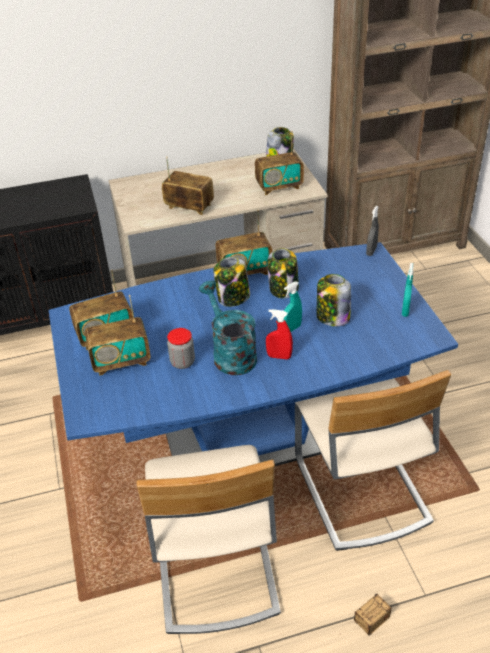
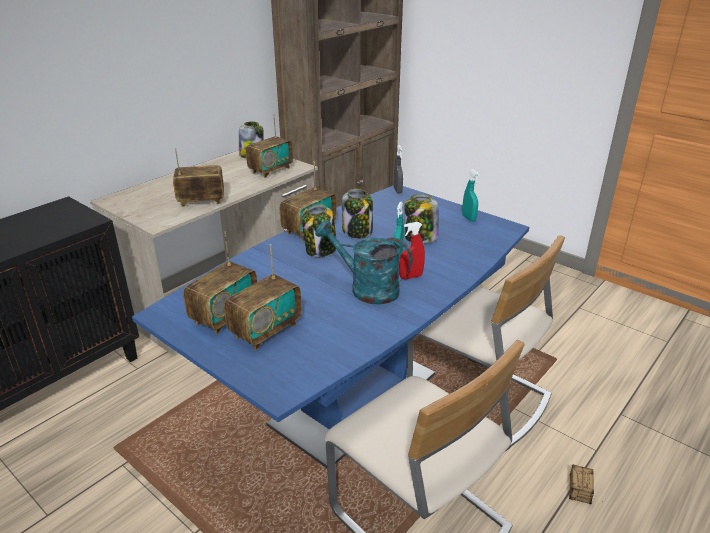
camera: 35 degrees left, 10 degrees down
(182, 362) = (329, 310): jar -> none

